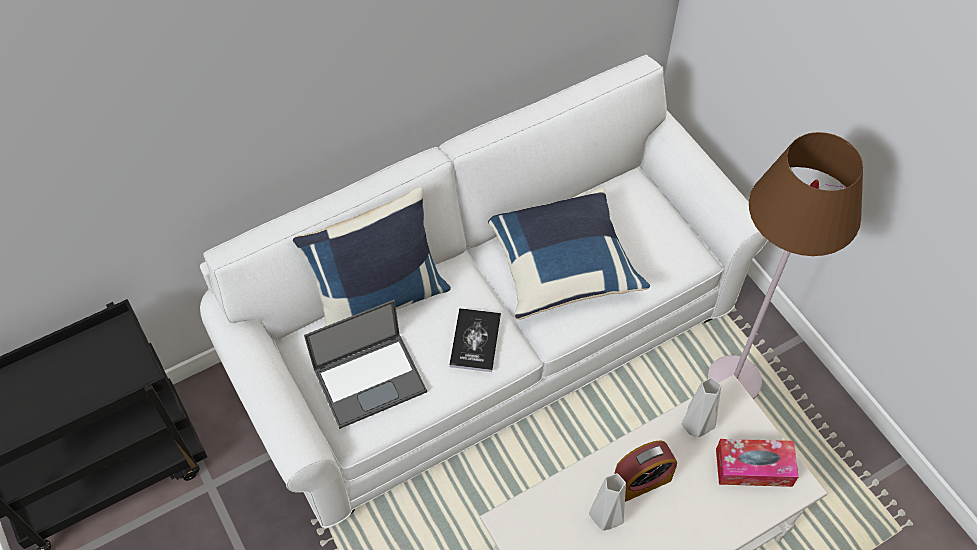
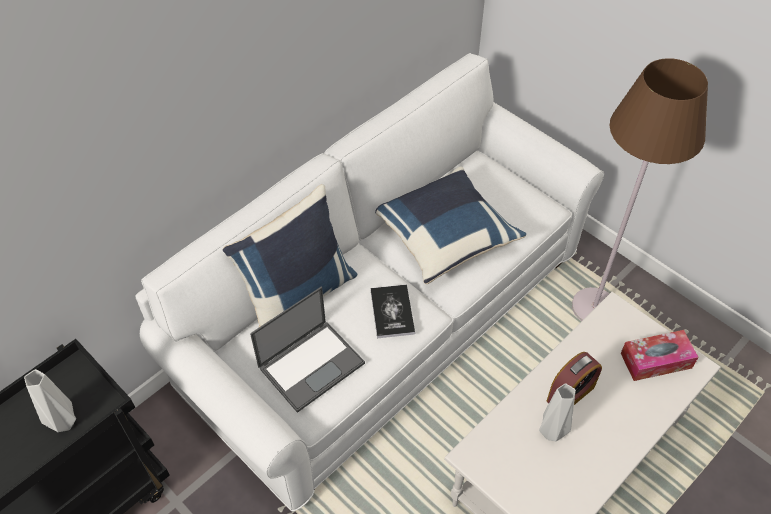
camera: 15 degrees left, 5 degrees down
(695, 428) = (598, 340): grey vase -> grey vase (63, 424)

